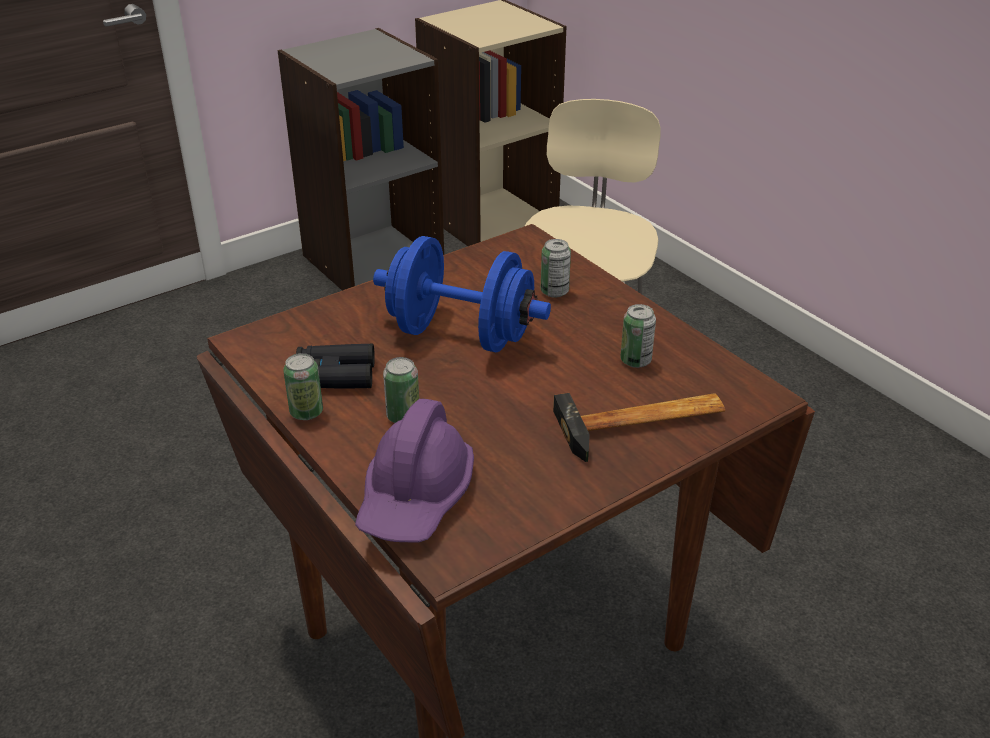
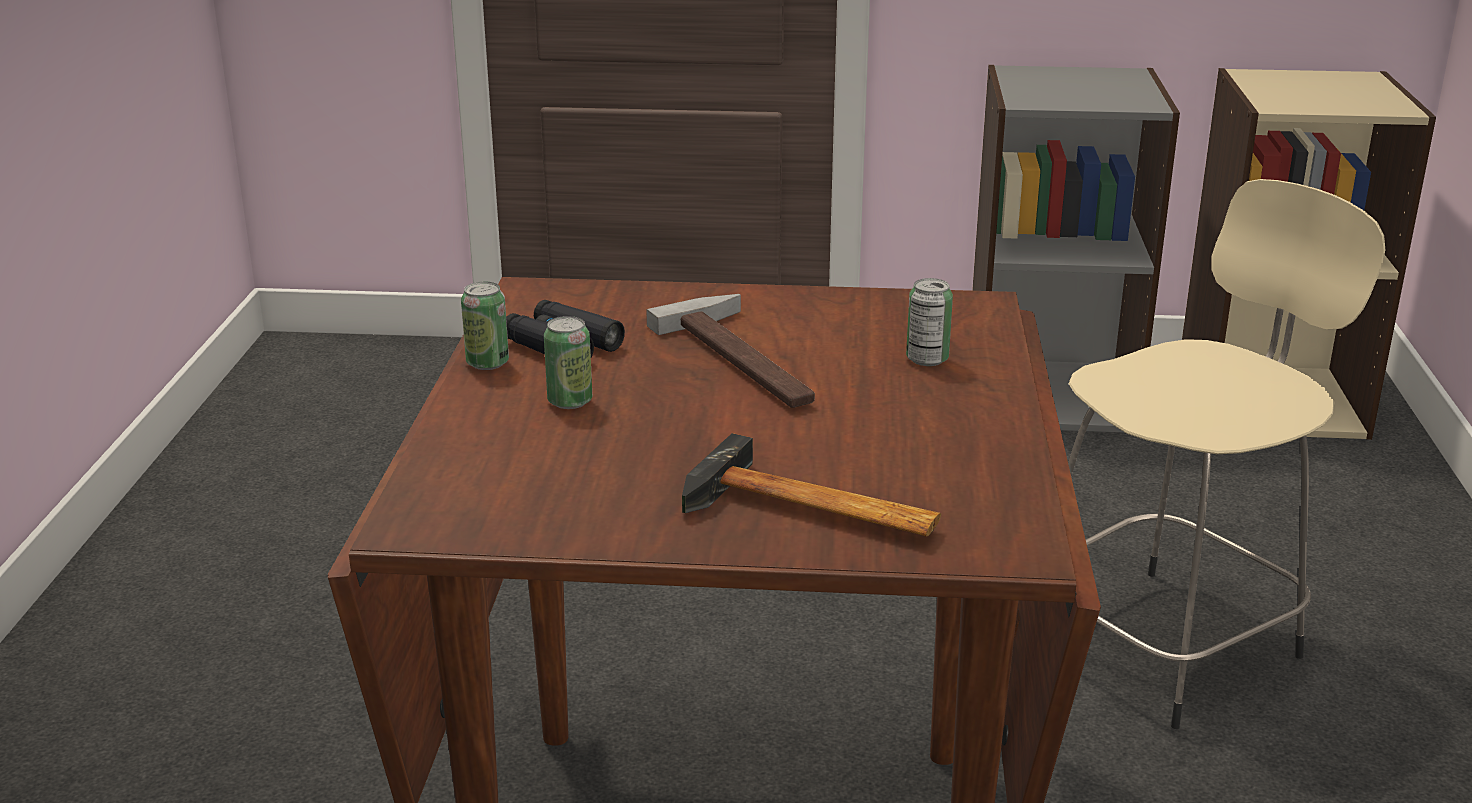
camera: 40 degrees right, 10 degrees down
(416, 497) = (469, 467): purple hard hat -> none
(461, 334) = (749, 359): blue dumbbell -> hammer
(635, 360) = (912, 454): can -> none

